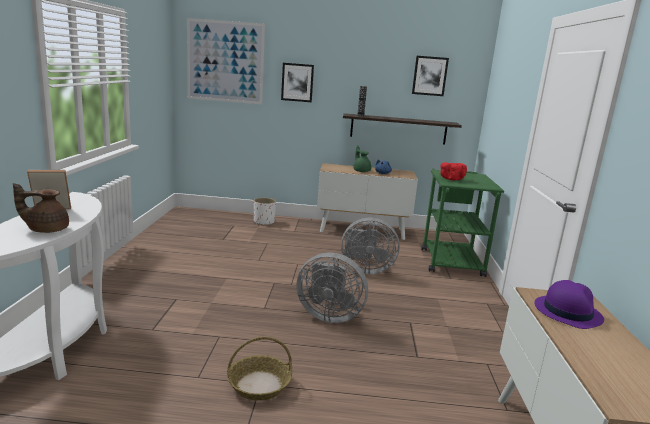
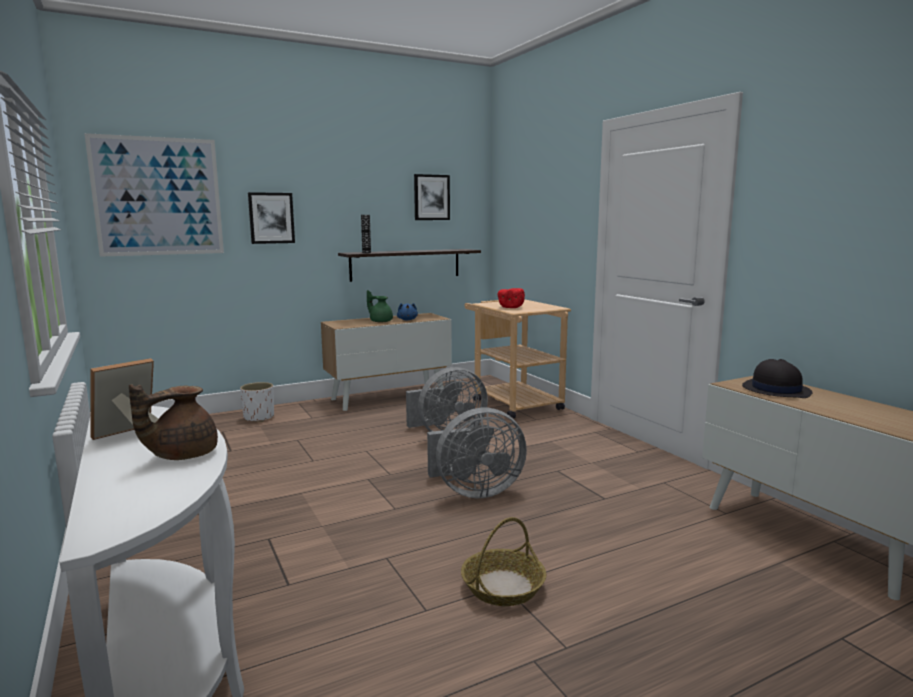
camera: 30 degrees left, 5 degrees down
(450, 259) = (512, 402): green cart -> beige cart
(567, 312) = (775, 390): purple hat -> black hat

